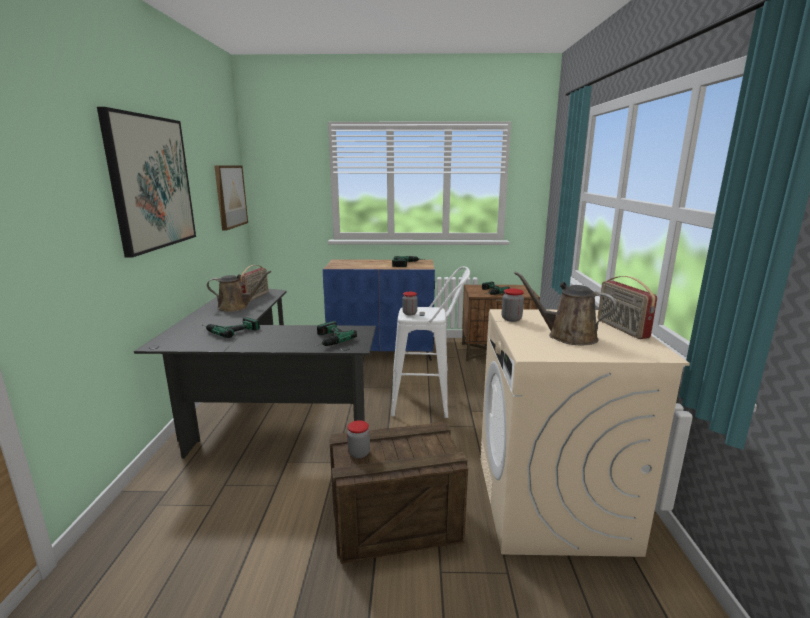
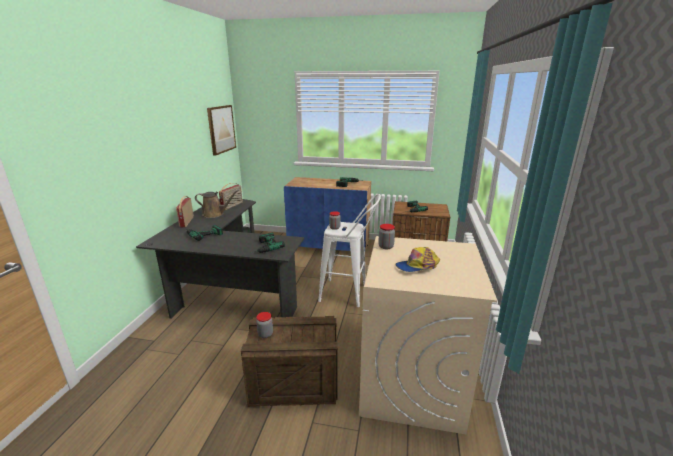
camera: 10 degrees right, 5 degrees up
(151, 183) = (151, 128): picture -> none
(567, 336) = (417, 266): brown watering can -> cap
(621, 329) = (466, 263): radio -> radio (186, 222)

